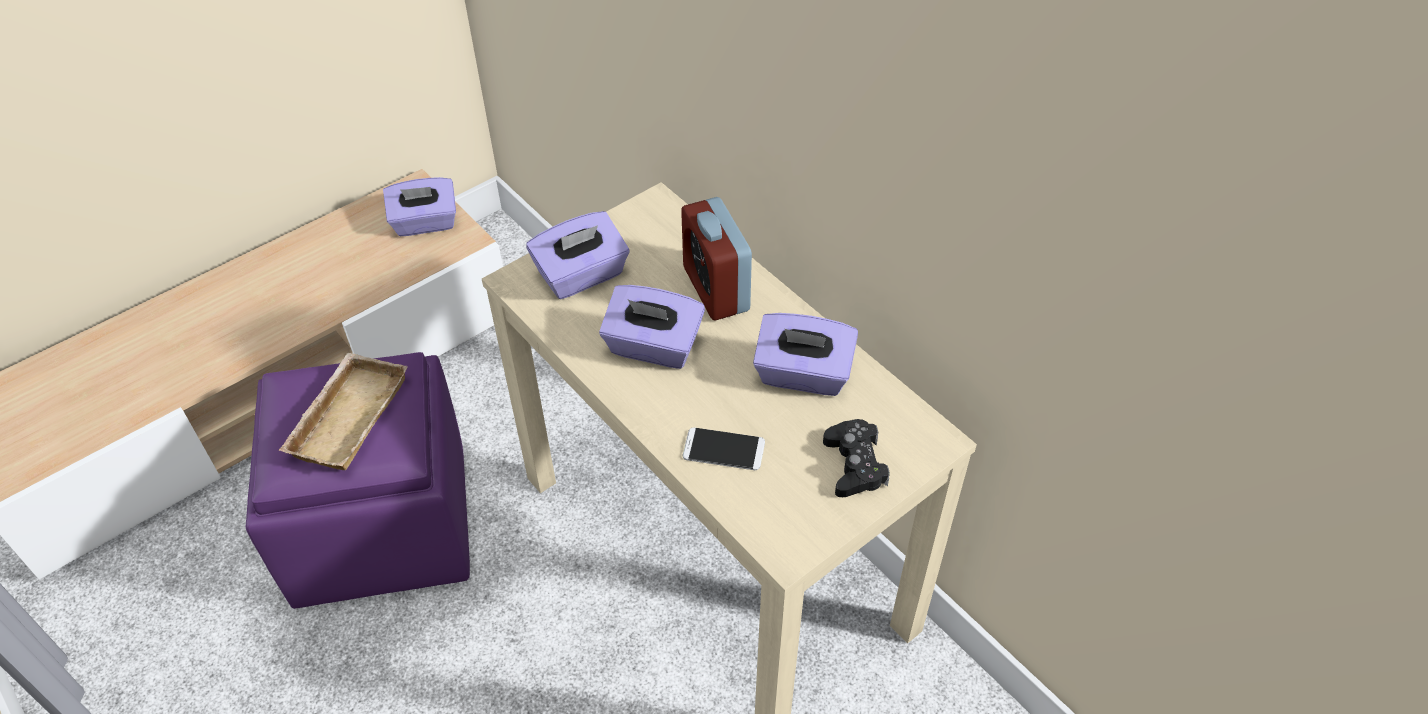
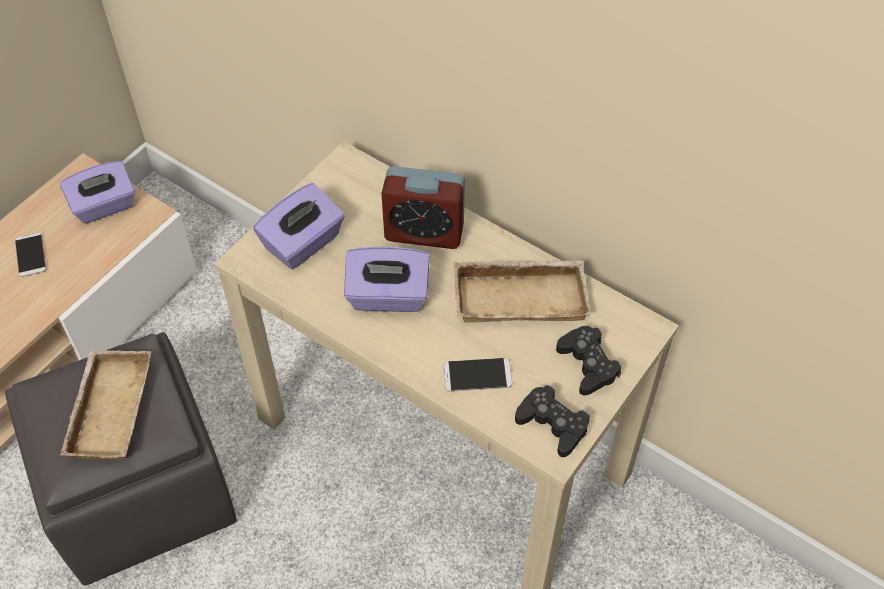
camera: 15 degrees left, 5 degrees up
(336, 256) = (30, 255): none -> phone
(380, 526) = (139, 493): purple ottoman -> grey ottoman
(716, 289) = (424, 232): alarm clock -> alarm clock turned 45 degrees counterclockwise
(792, 521) = (552, 424): none -> black game controller
(803, 375) = (521, 295): purple tissue box -> beige tray

